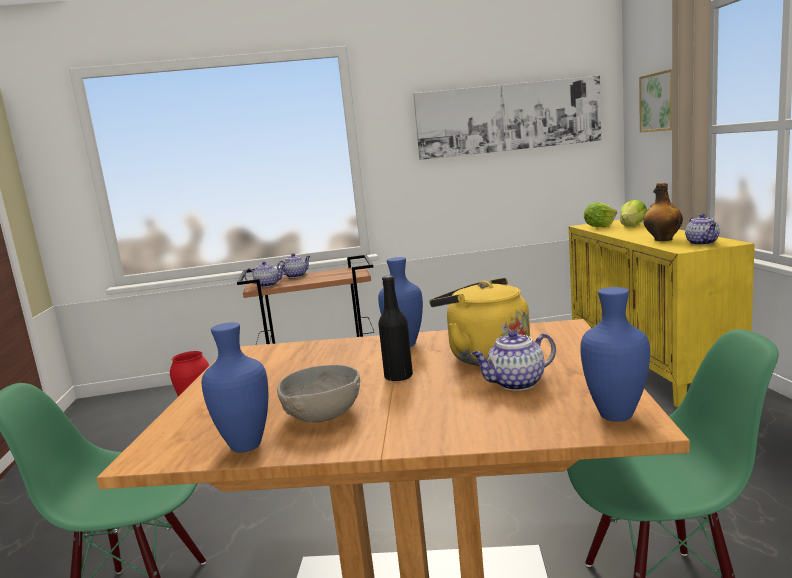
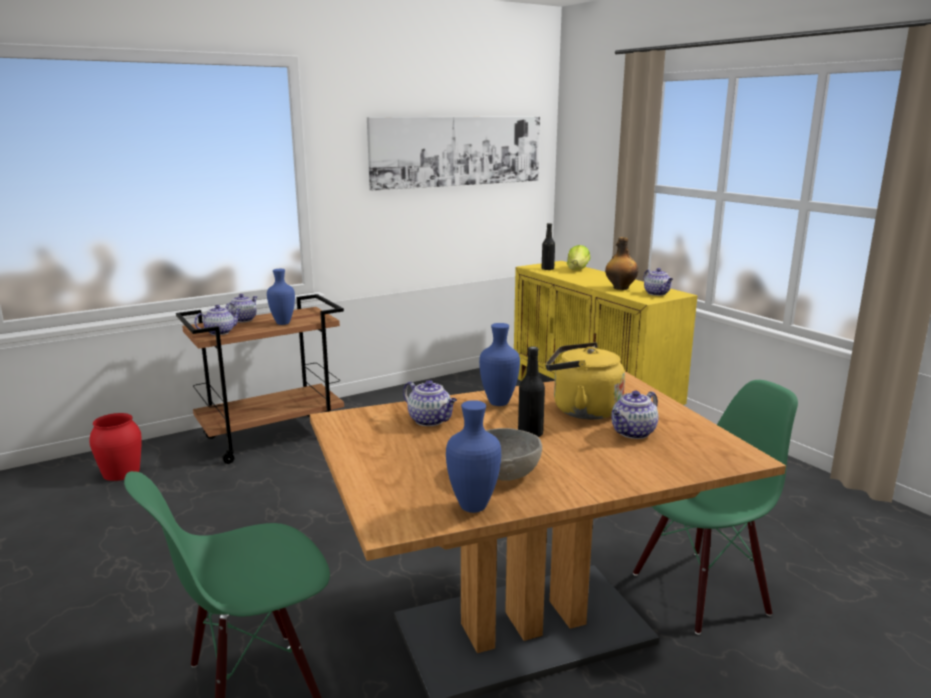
camera: 25 degrees left, 5 degrees up
(319, 358) = (430, 420): none -> teapot
(599, 226) = (547, 269): lettuce -> black bottle
(617, 416) = (729, 453): blue vase -> blue vase (283, 323)
(661, 101) = (600, 152): picture -> none

